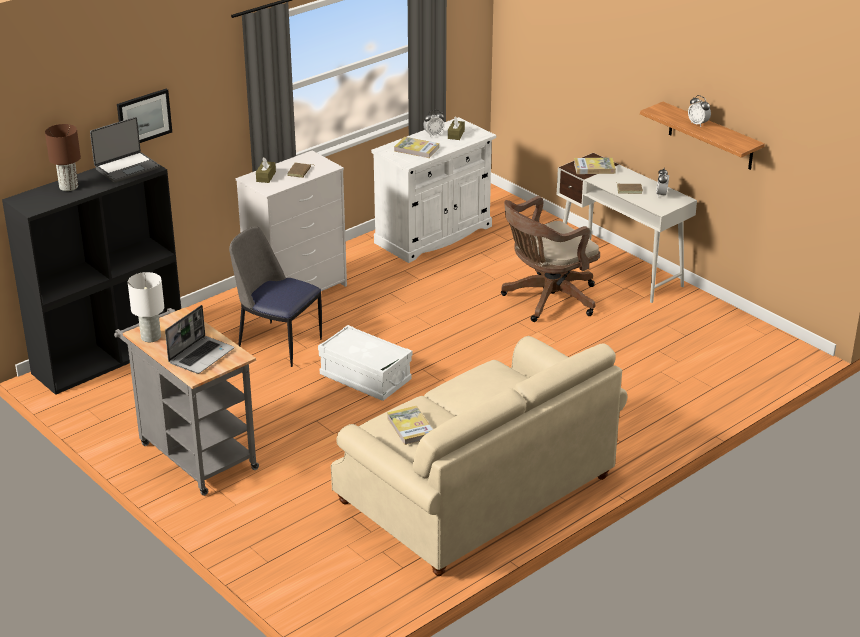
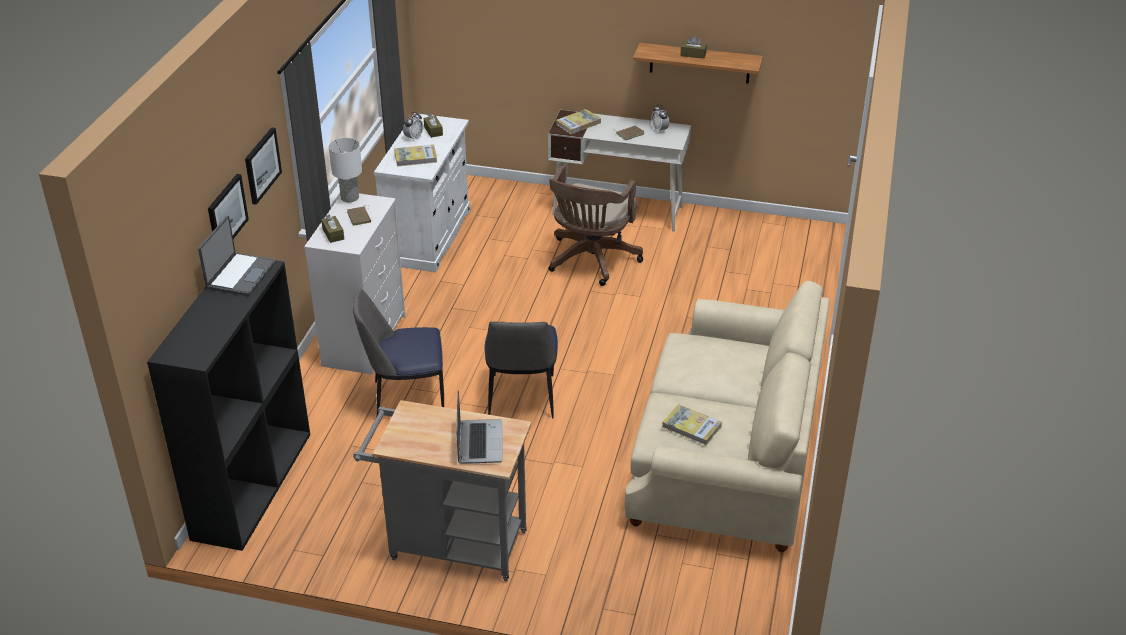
camera: 35 degrees left, 5 degrees up
(69, 187) = (205, 319): brown table lamp -> none
(151, 337) = (406, 445): white table lamp -> white table lamp (350, 197)
(206, 93) = (261, 165): none -> picture
(365, 378) = (521, 398): white storage box -> chair
(698, 124) = (693, 54): alarm clock -> brown tissue box

